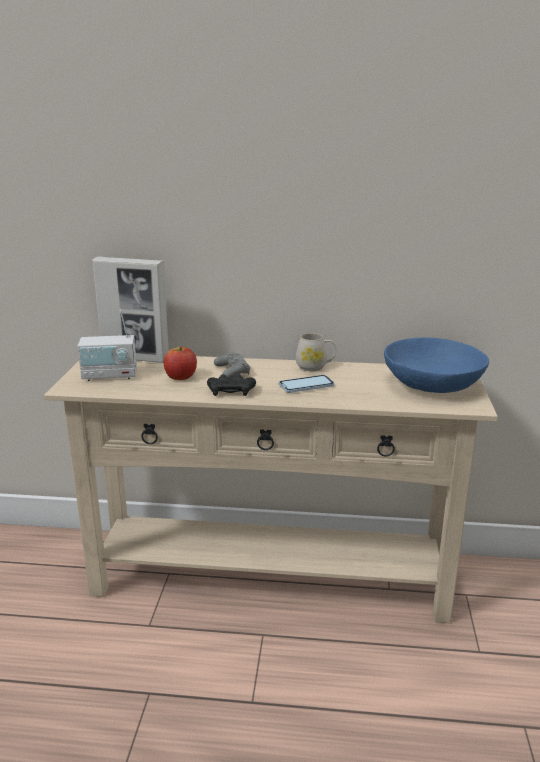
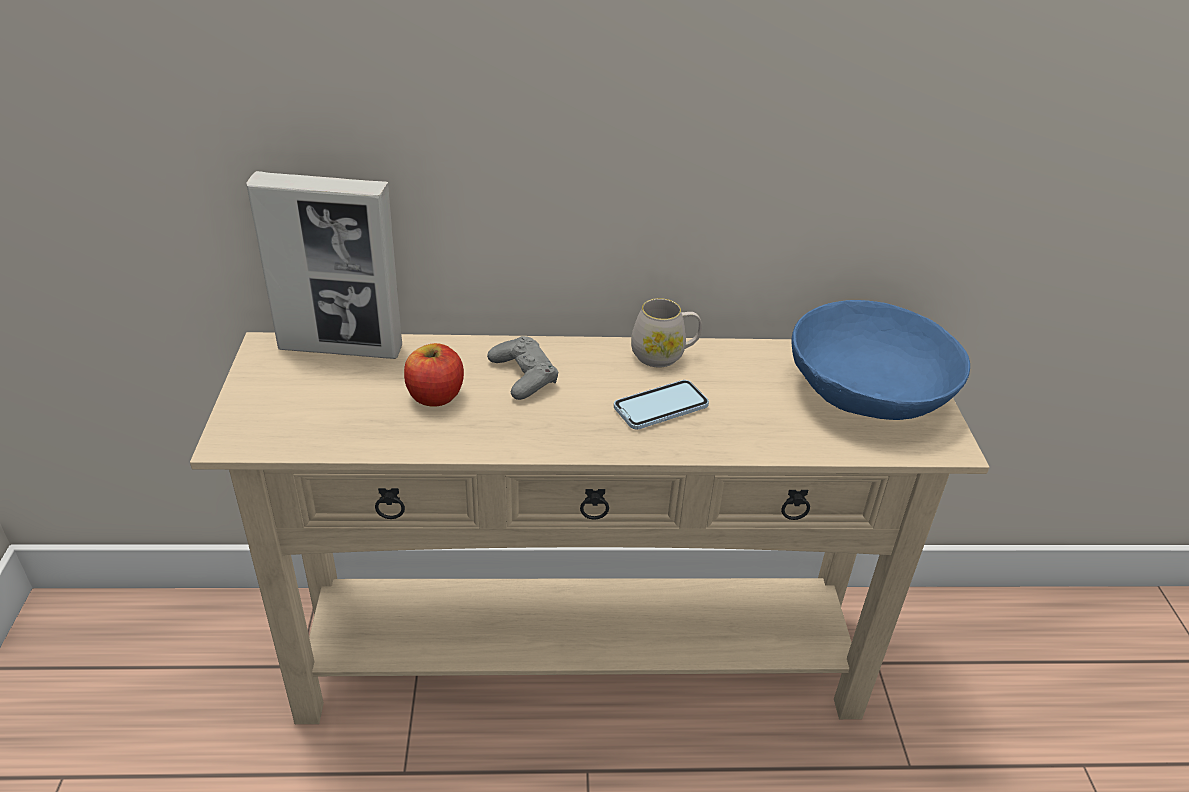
camera: 10 degrees left, 15 degrees up
(110, 376) = (304, 400): radio -> none
(231, 391) = (534, 430): black game controller -> none

